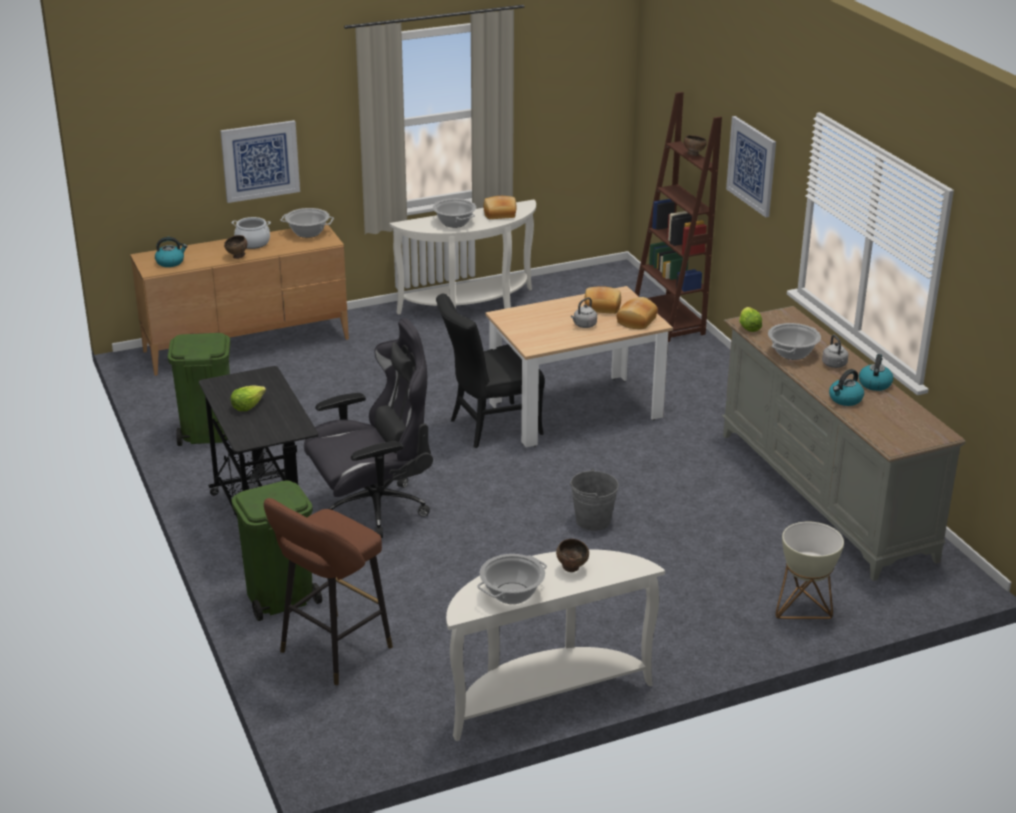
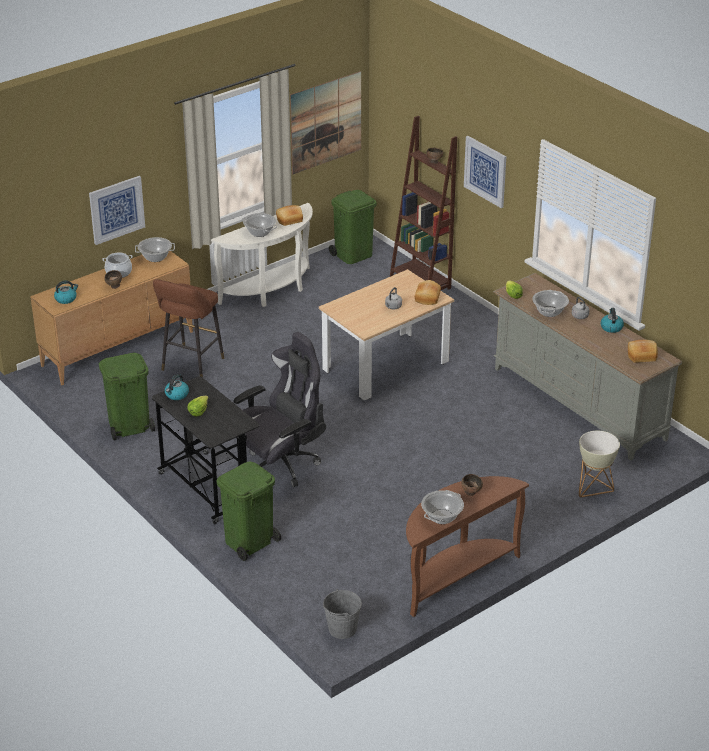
camera: 15 degrees left, 5 degrees up
(331, 652) = (303, 573): brown stool -> brown stool (191, 366)
(489, 427) = (331, 388): black chair -> none
(544, 695) = (455, 576): white console table -> brown console table
(570, 97) = (325, 122): none -> picture
(593, 520) = (434, 448): grey bucket -> grey bucket (342, 629)
(595, 282) = (353, 255): none -> green trash can
(602, 307) = (398, 289): bread -> bread (641, 355)
(845, 399) = (597, 342): kettle -> kettle (176, 395)

